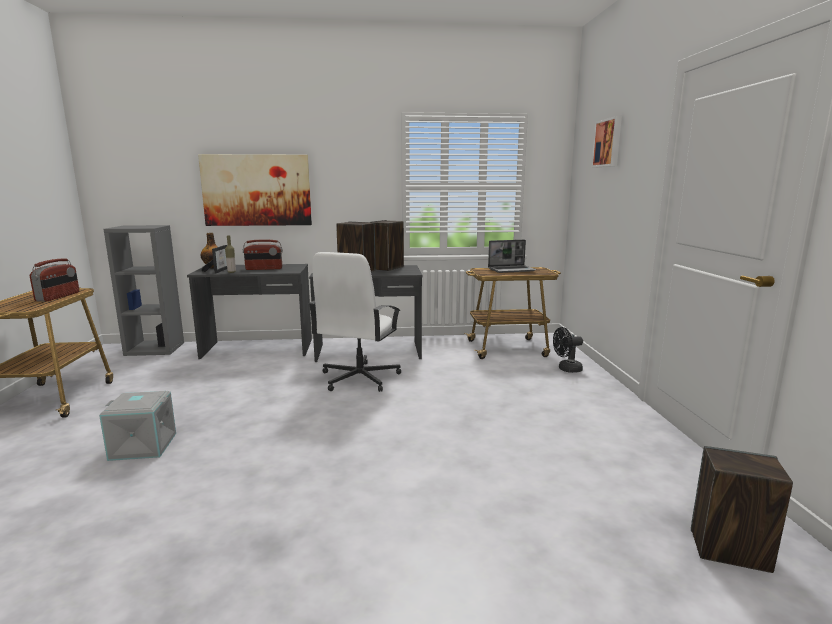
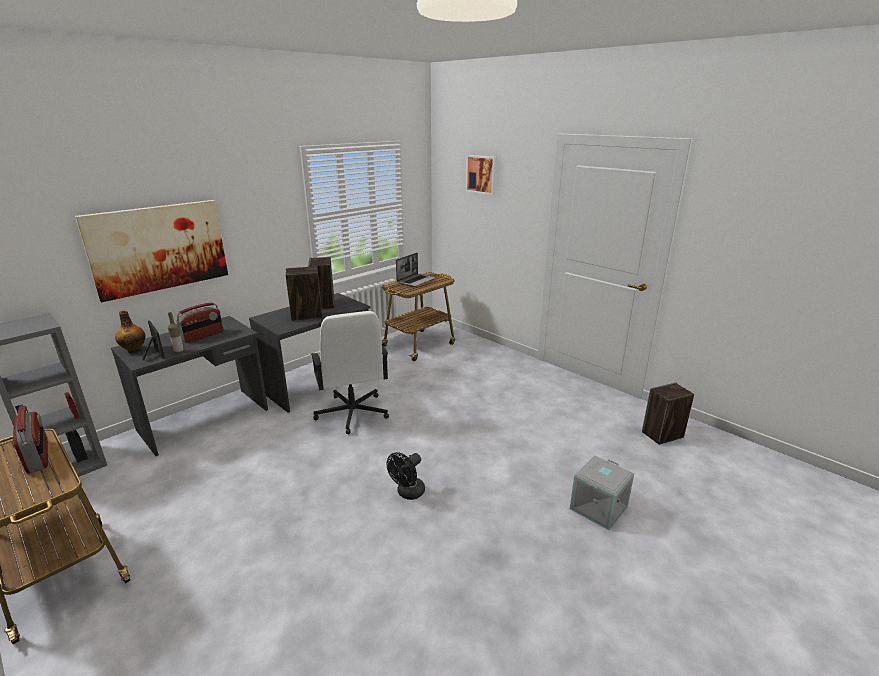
camera: 40 degrees left, 10 degrees up
(142, 447) = (277, 557): grey storage box -> grey storage box (599, 508)
(566, 369) = (477, 351): black fan -> black fan (408, 493)

